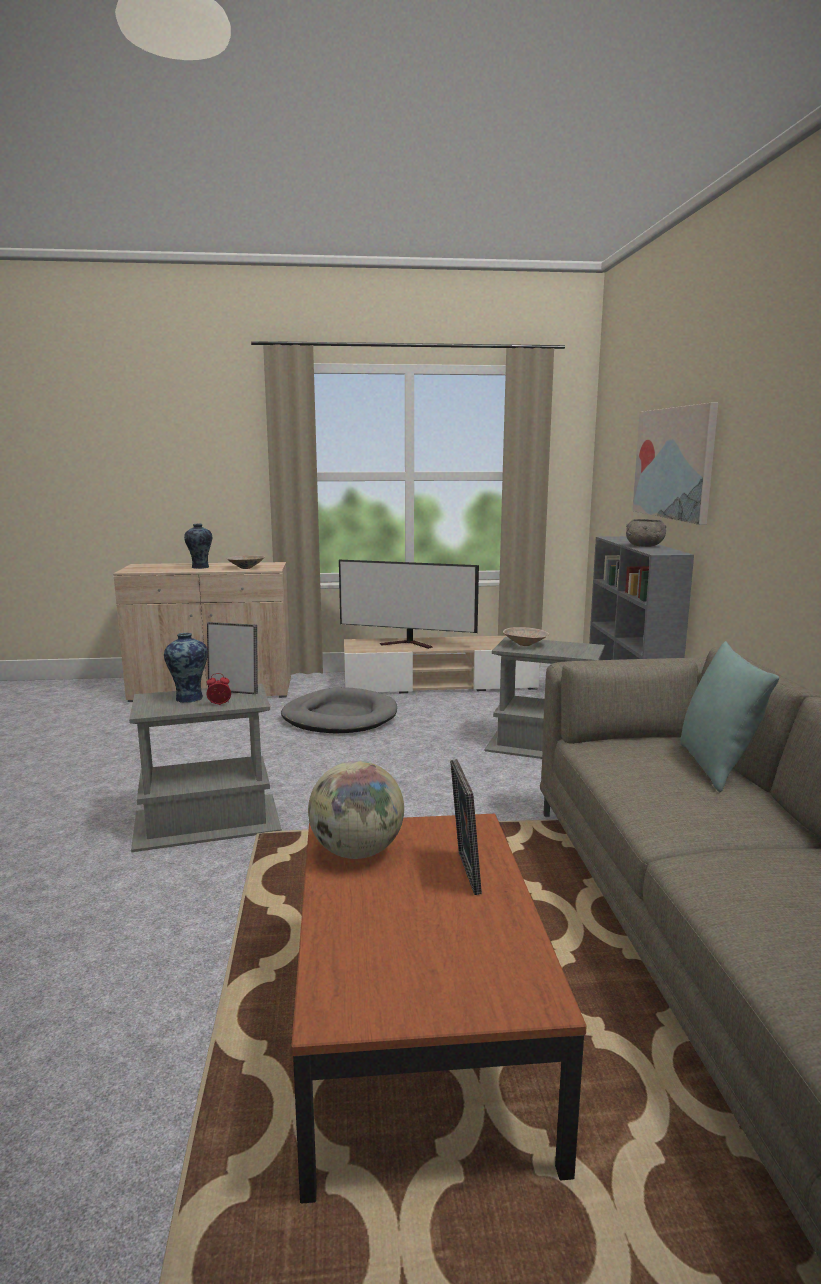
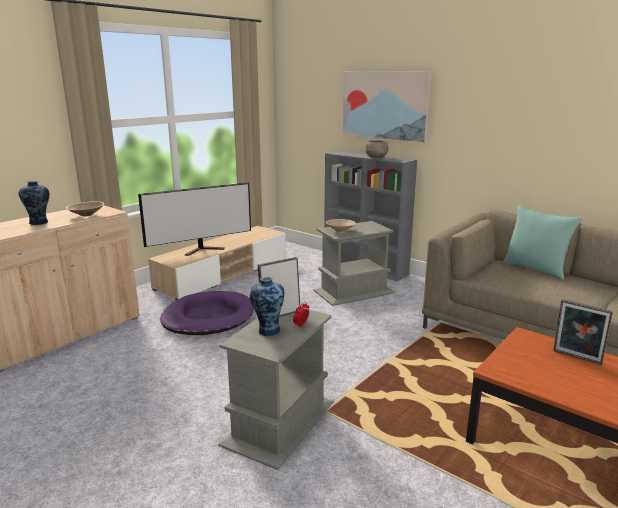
camera: 45 degrees left, 5 degrees up
(340, 717) = (208, 317): grey dog bed -> purple dog bed
(356, 852) = (528, 373): globe -> none

